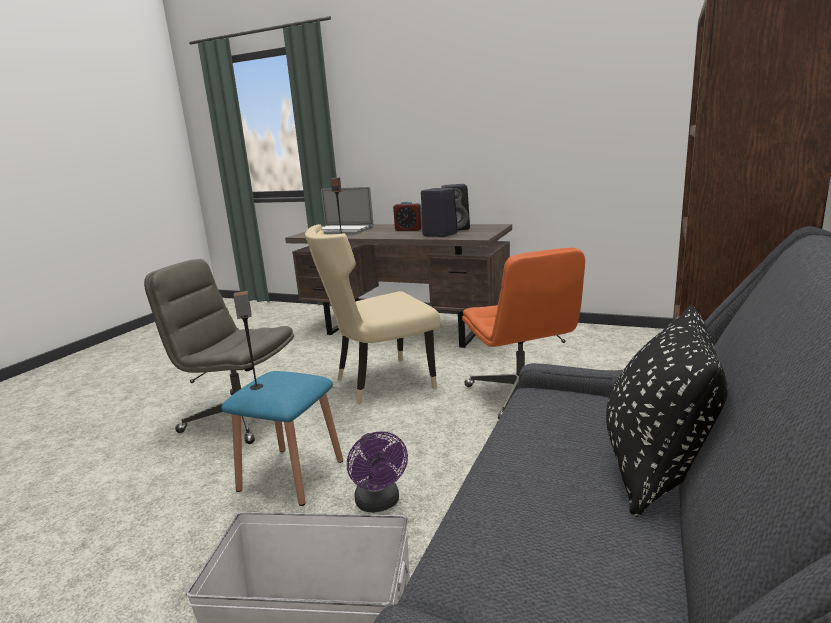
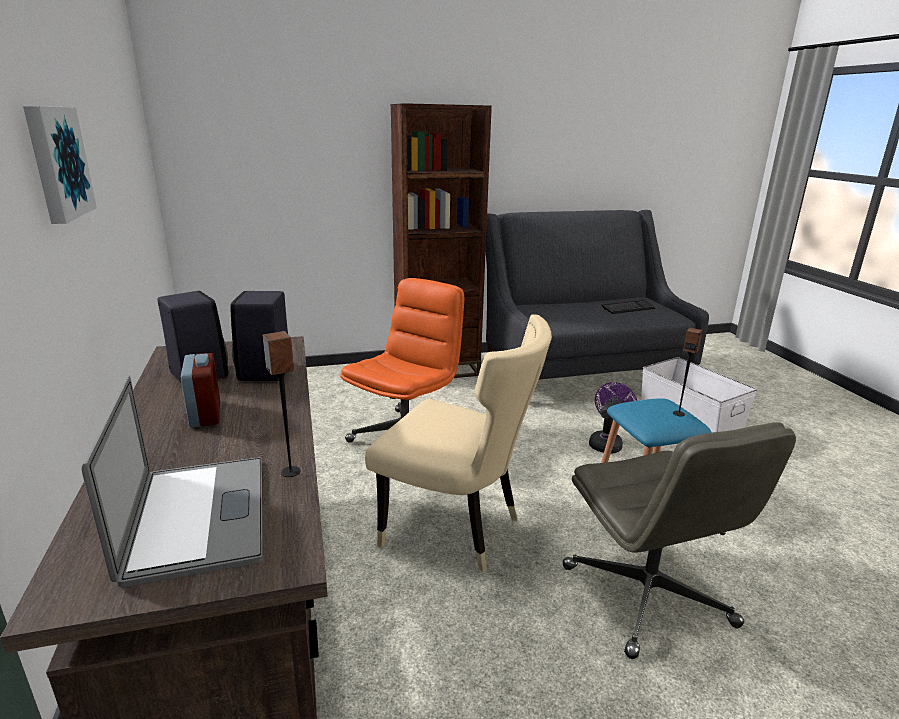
camera: 130 degrees left, 5 degrees up
(493, 115) = (56, 162): none -> picture
(571, 536) = (628, 308): none -> keyboard
(656, 469) = (571, 304): black pillow -> none

